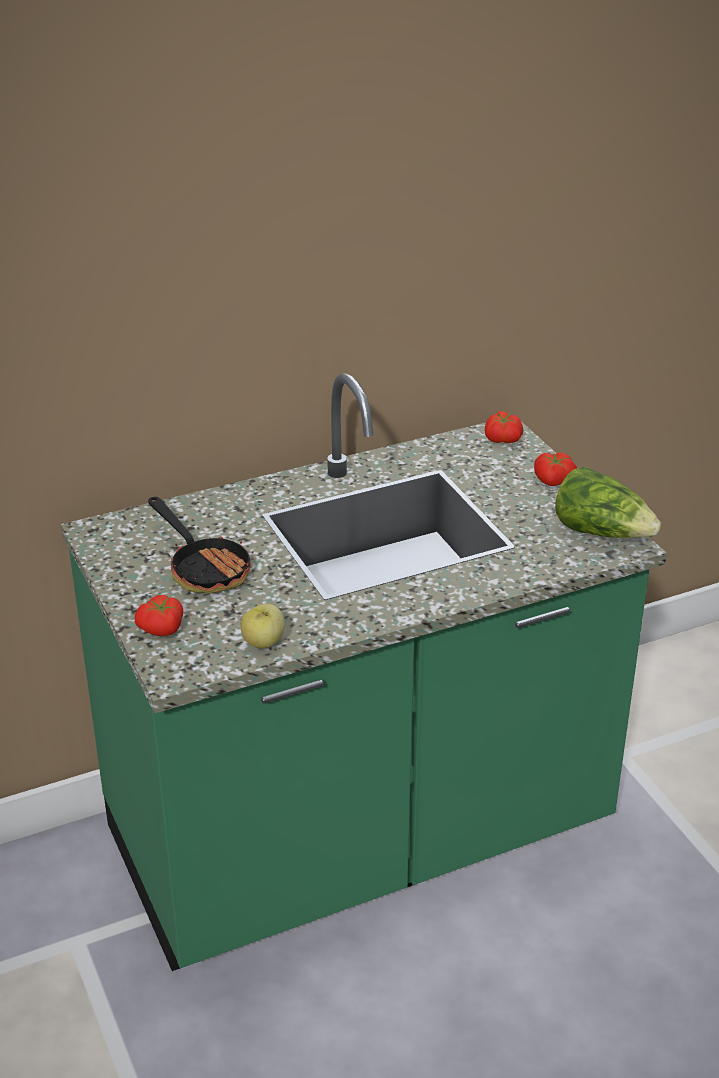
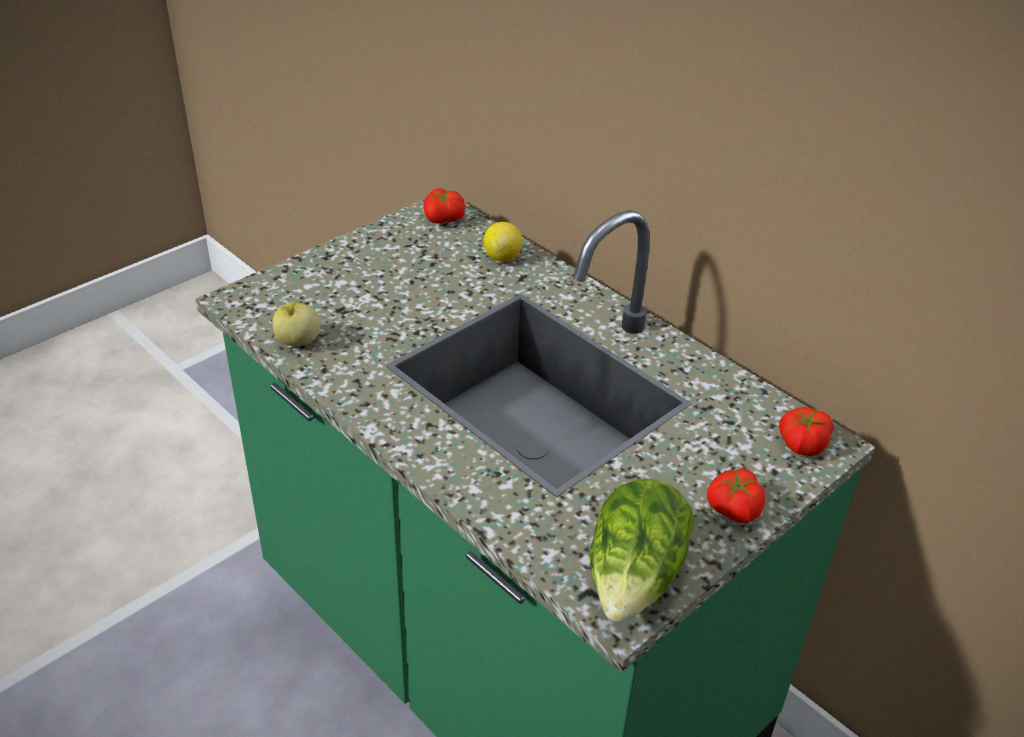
camera: 70 degrees right, 5 degrees up
(162, 629) = (301, 279): tomato -> tomato (442, 219)
(200, 512) = (502, 257): none -> lemon
(204, 568) = (408, 280): frying pan -> none

